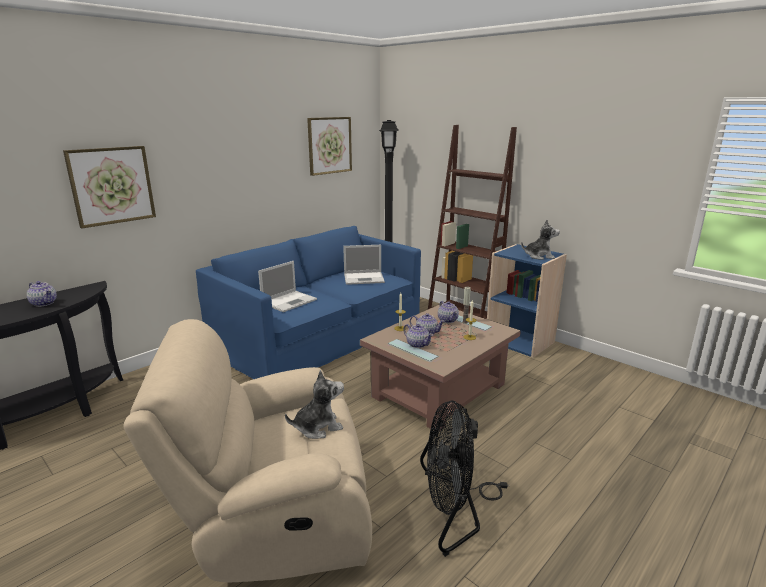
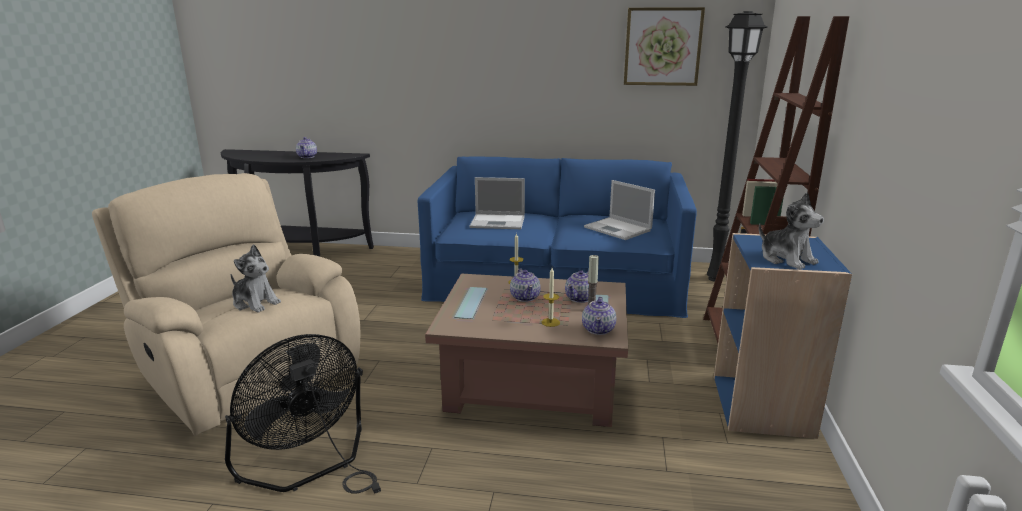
camera: 55 degrees right, 0 degrees up
(112, 185) = (388, 67): picture -> none
(417, 344) = (486, 300): teapot -> teapot (598, 329)

